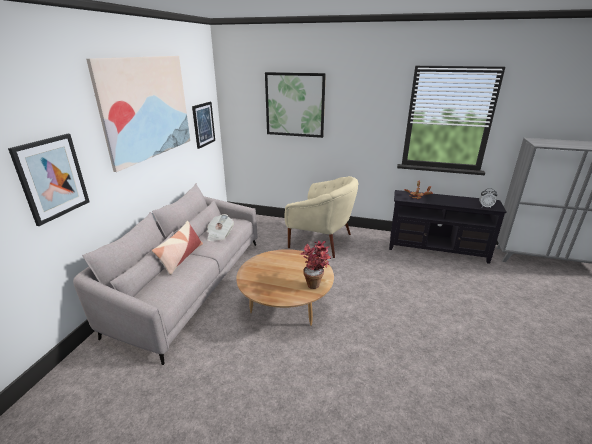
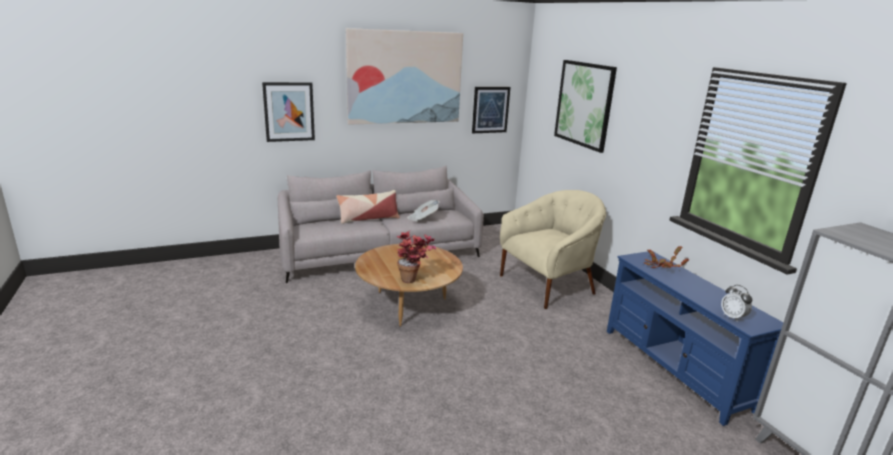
camera: 50 degrees right, 5 degrees down
(321, 240) = (548, 285): beige armchair -> beige armchair turned 105 degrees counterclockwise
(436, 250) = (675, 368): black tv stand -> blue tv stand

